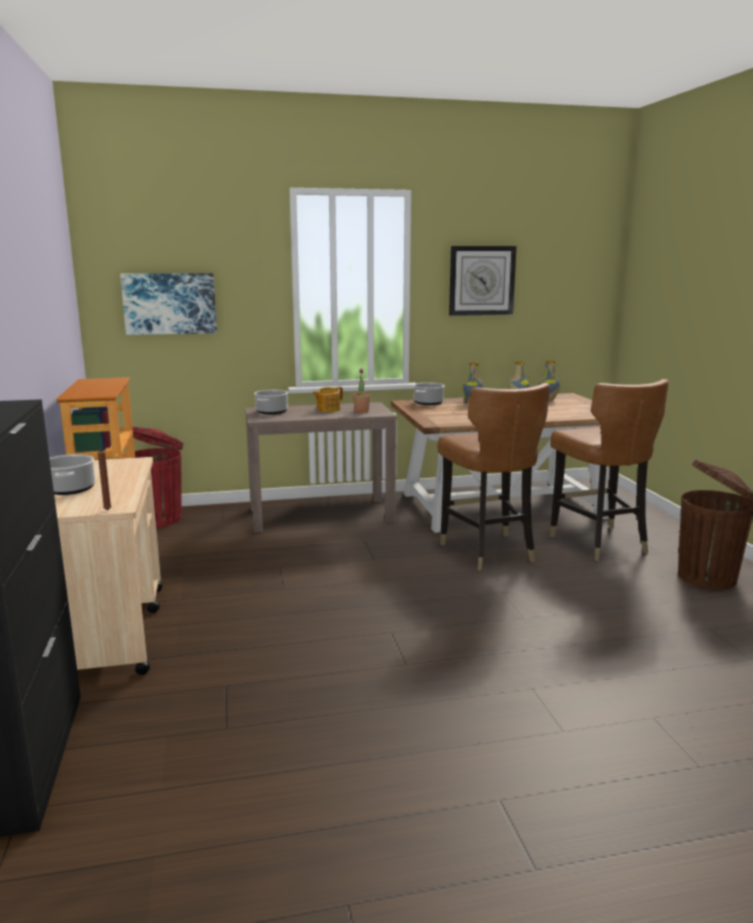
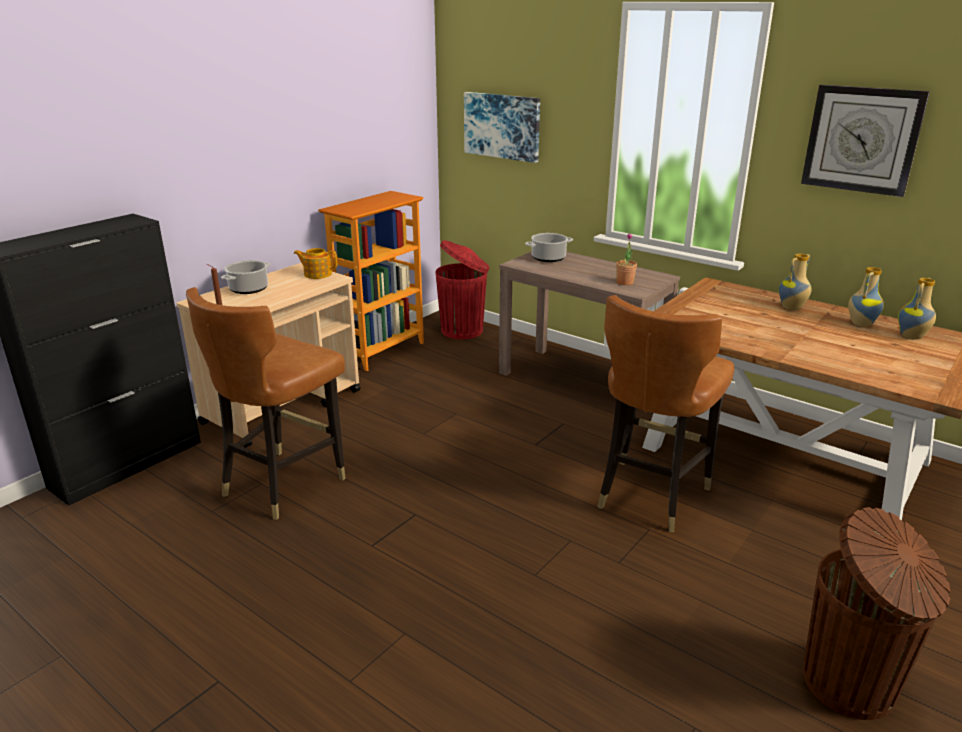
camera: 50 degrees right, 10 degrees up
(328, 409) = (602, 270): teapot -> teapot (317, 274)
(428, 403) = (735, 293): cooking pot -> none
(598, 543) = (801, 557): brown chair -> brown chair (283, 483)

